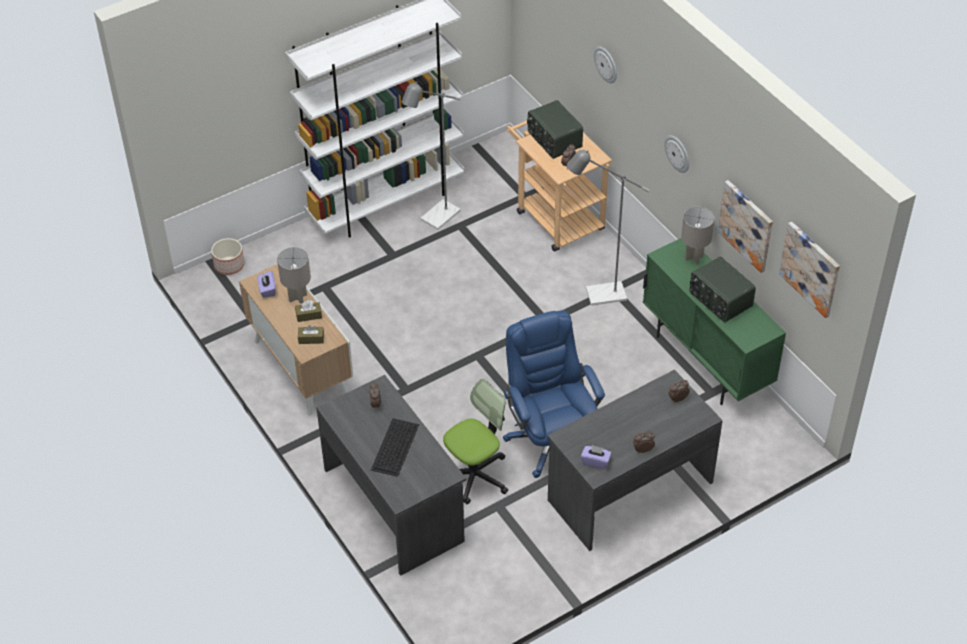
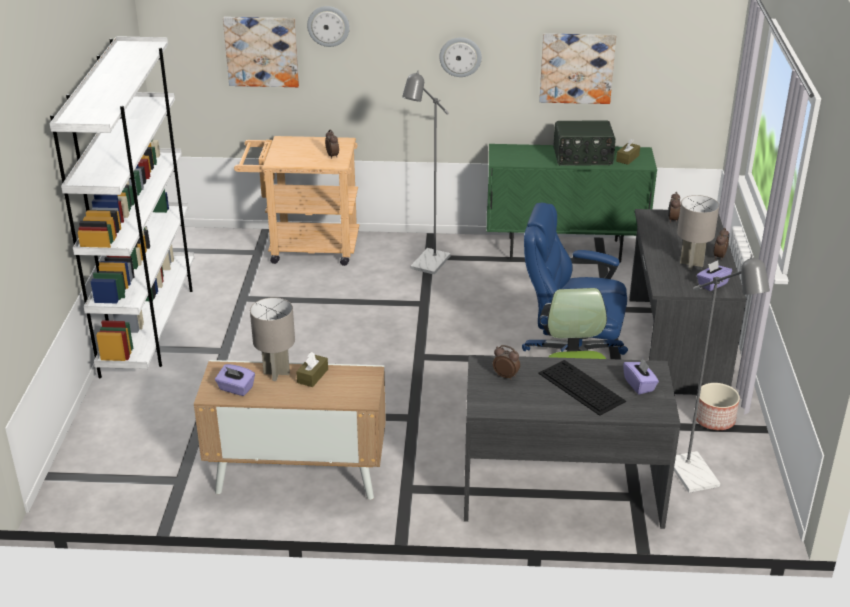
camera: 55 degrees left, 15 degrees down
(229, 265) = (77, 464): planter -> planter (713, 420)
(311, 339) = (349, 388): brown tissue box -> brown tissue box (627, 158)
(422, 475) = (639, 385): none -> purple tissue box
(435, 219) = (215, 308): grey floor lamp -> grey floor lamp (698, 480)
(553, 140) = (292, 150): radio -> none
(694, 258) = (520, 149): grey table lamp -> grey table lamp (692, 264)
(810, 268) = (675, 50): picture -> picture (262, 51)

